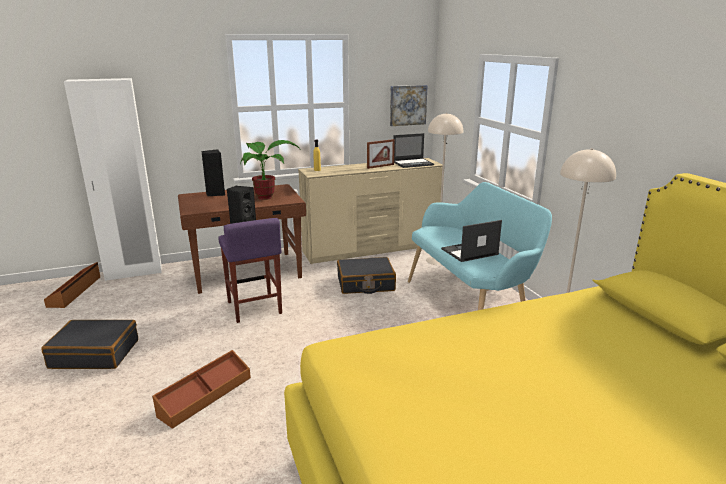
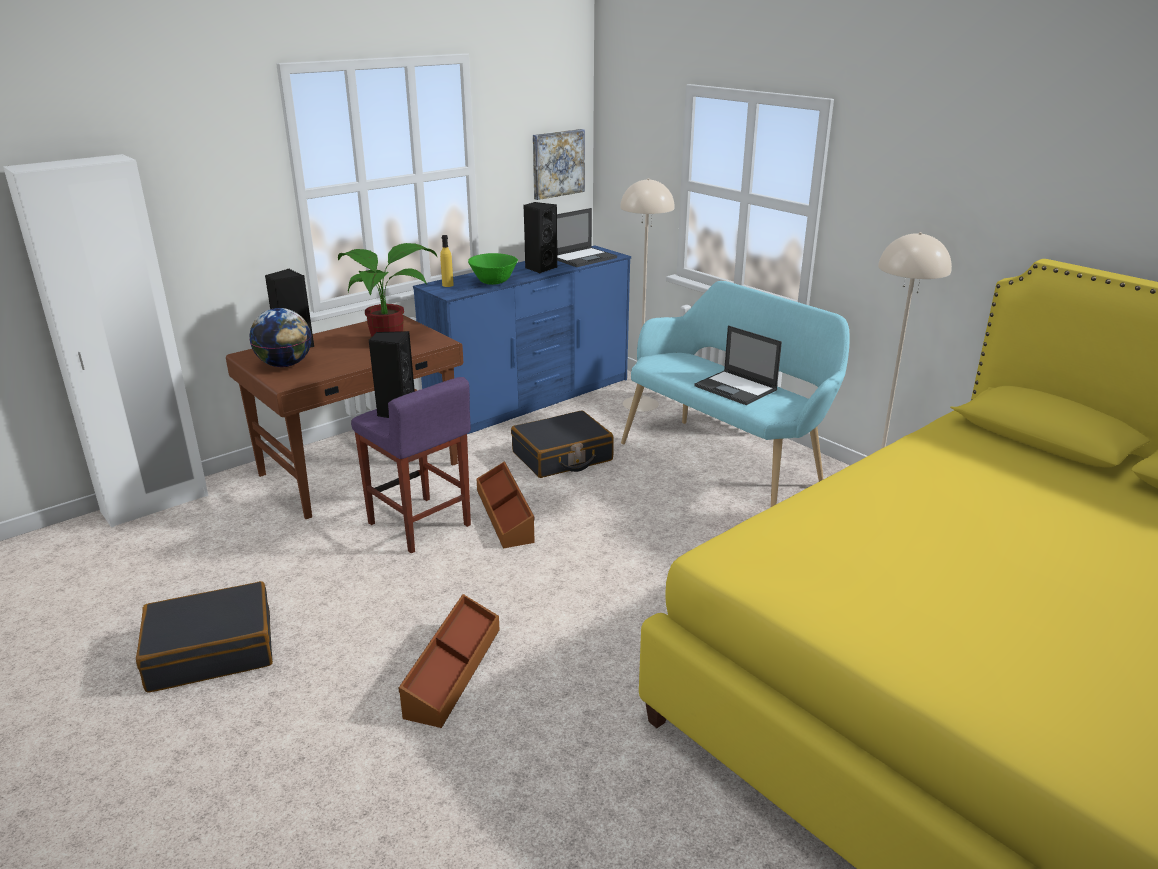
camera: 20 degrees left, 5 degrees up
(75, 291) = (71, 556): brown storage box -> brown storage box (506, 515)
(200, 202) = (285, 365): none -> globe
(344, 171) = (494, 282): none -> green bowl
(372, 249) = (532, 400): beige dresser -> blue dresser
(380, 166) = (540, 268): picture frame -> black speaker
(469, 252) = (736, 388): laptop -> laptop turned 90 degrees counterclockwise

